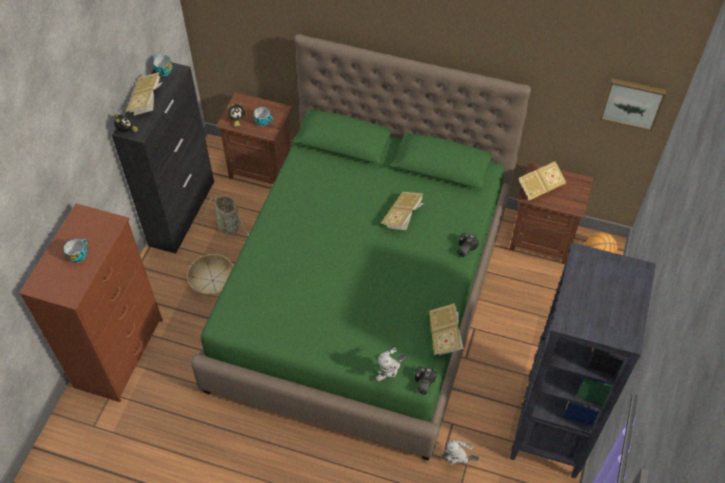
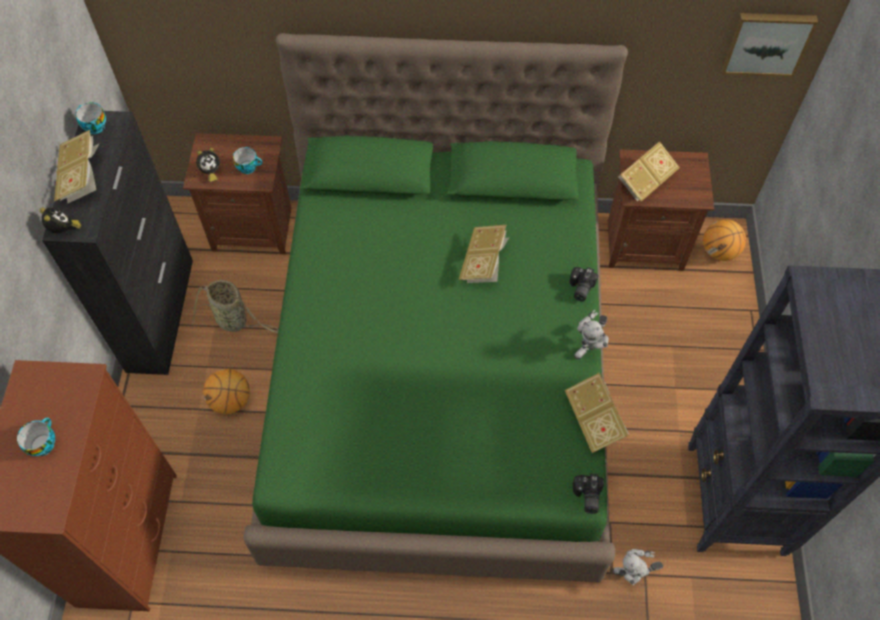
camera: 15 degrees left, 5 degrees up
(212, 280) = (231, 401): basket -> basketball
(390, 375) = (538, 496): toy robot -> toy robot (589, 347)

